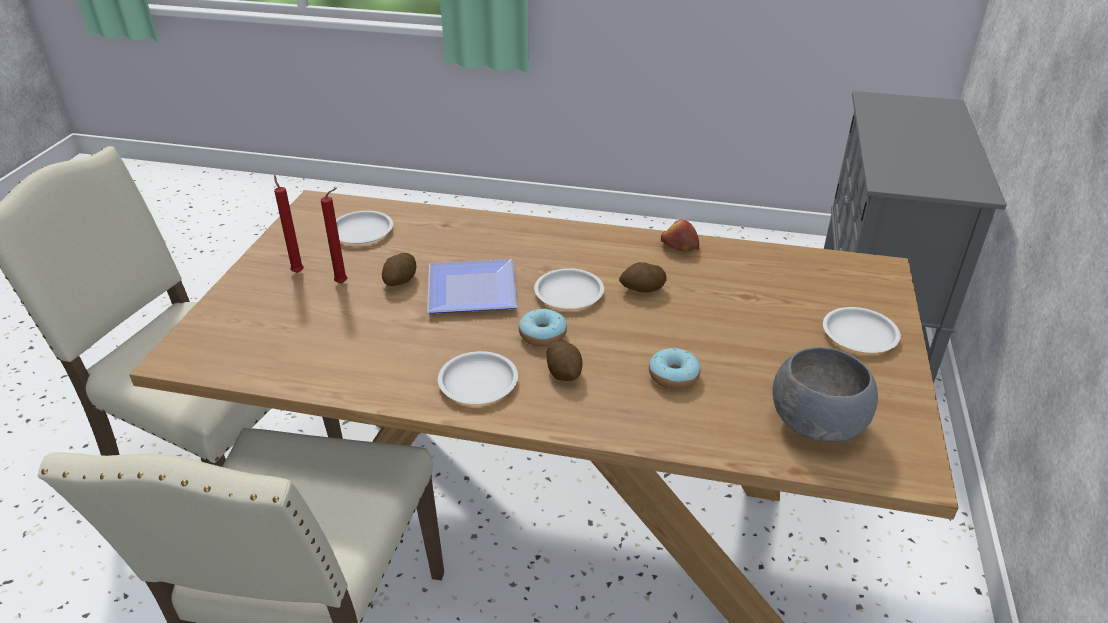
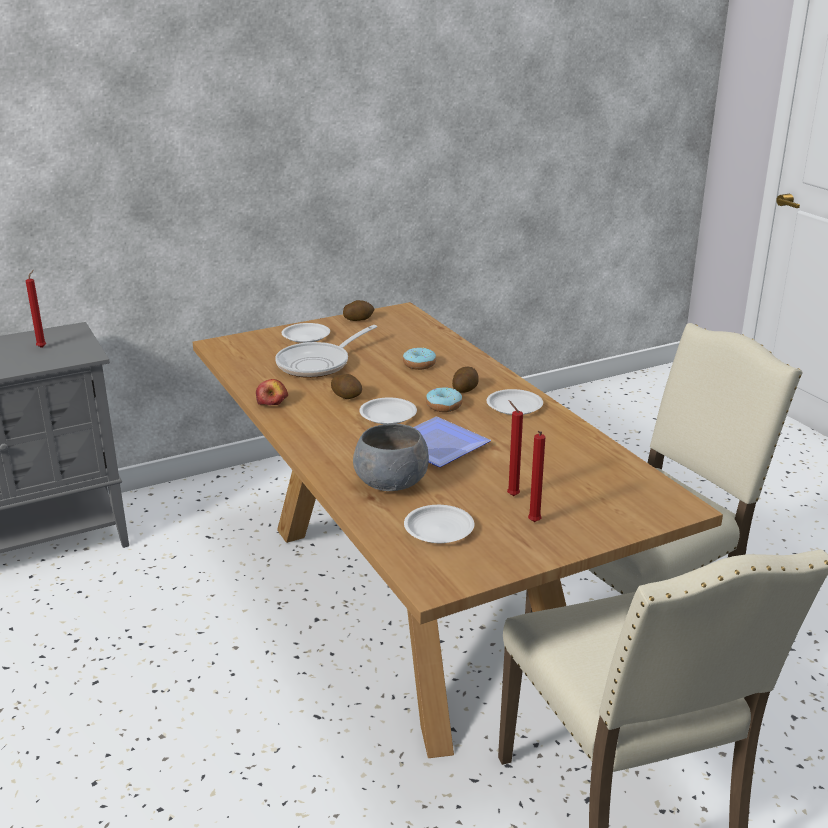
camera: 130 degrees left, 10 degrees down
(400, 281) = (472, 475): potato -> potato (358, 319)
(753, 307) = (318, 364): none -> frying pan
(819, 424) = (400, 330): grey bowl -> grey bowl (391, 482)
(931, 169) = (43, 347): none -> red candle

